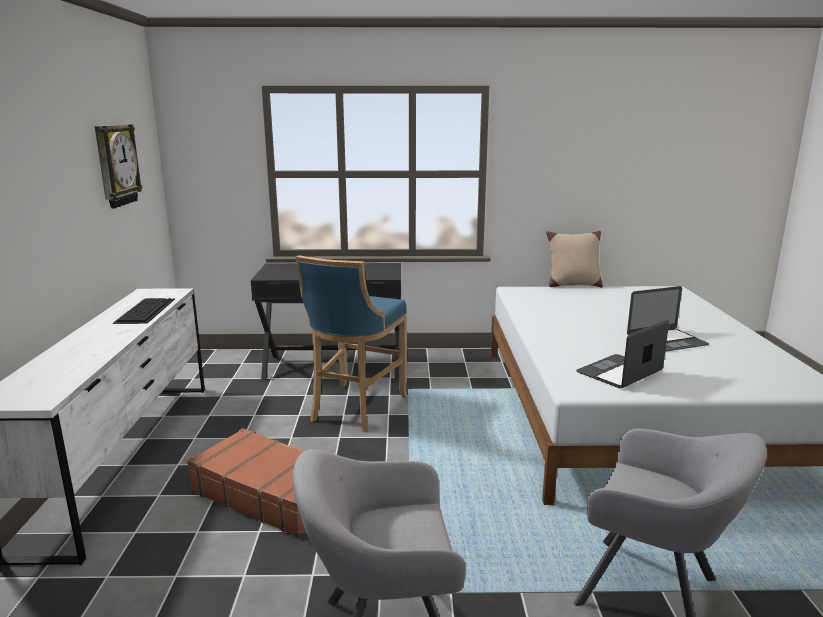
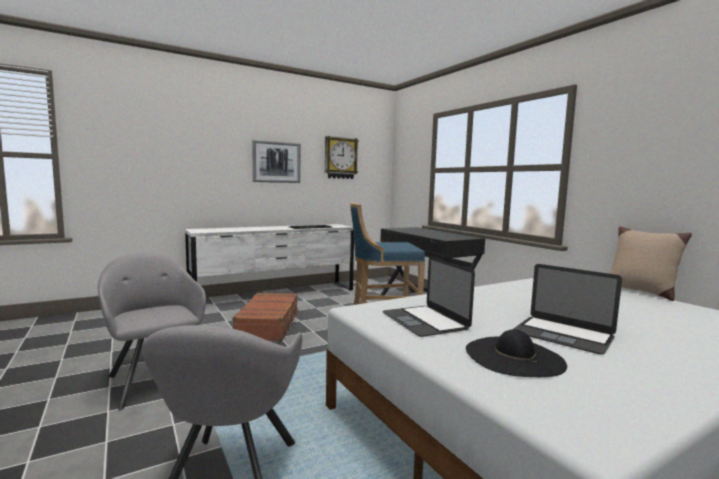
camera: 60 degrees right, 10 degrees down
(49, 196) = (276, 162): none -> picture
(619, 372) = (424, 320): laptop -> laptop turned 135 degrees counterclockwise
(708, 368) = (514, 356): none -> black hat

